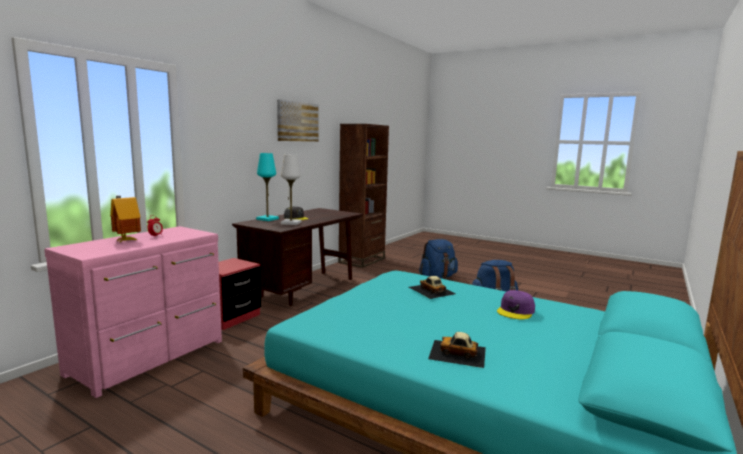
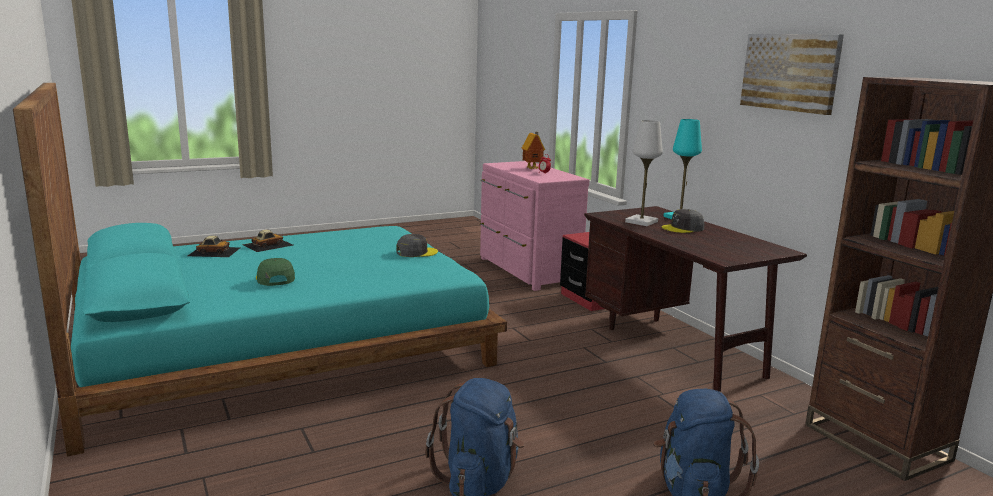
camera: 120 degrees right, 5 degrees up
(372, 290) = (416, 252): none -> grey cap
(431, 290) = (373, 264): toy car -> toy car (214, 251)
(516, 311) = (275, 278): purple cap -> green cap

